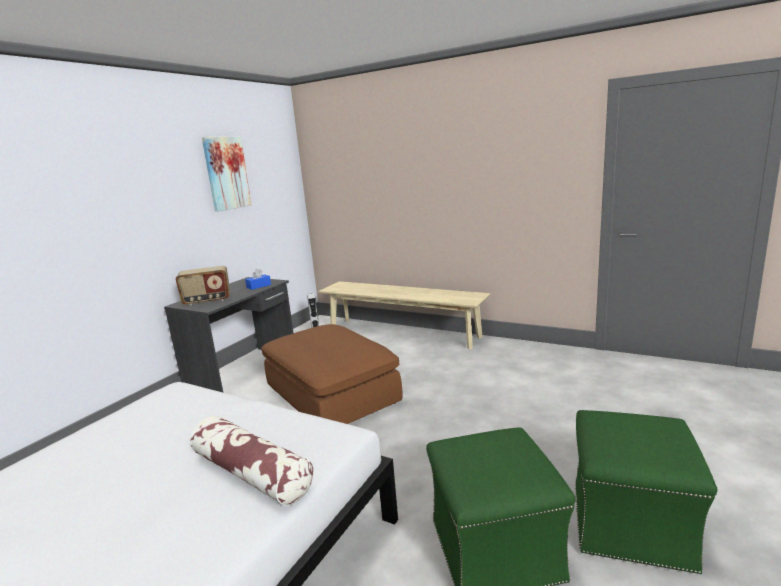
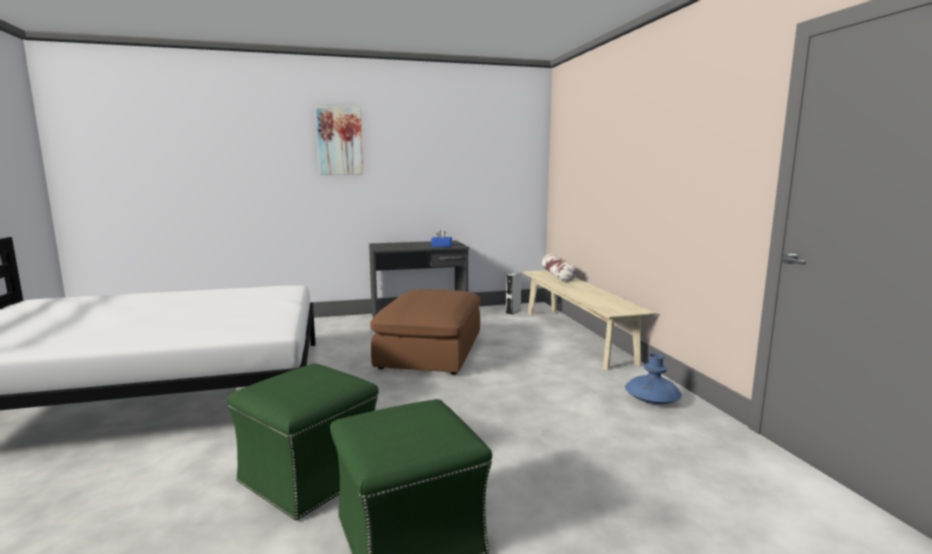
camera: 45 degrees right, 5 degrees down
(207, 301) = (393, 246): radio -> none
(226, 173) = (454, 145): picture -> picture (340, 141)
(251, 473) = (212, 327): pillow -> pillow (557, 276)
(532, 356) = (652, 400): none -> blue vase

